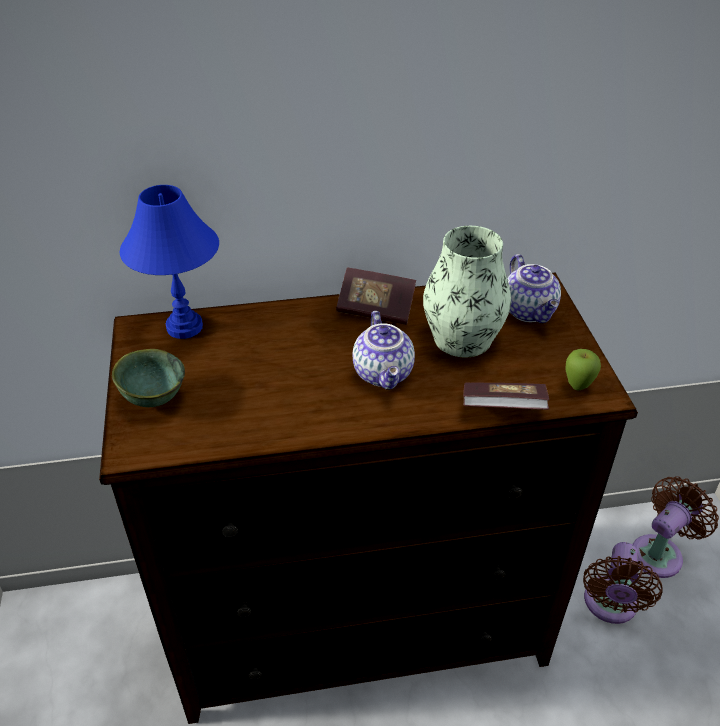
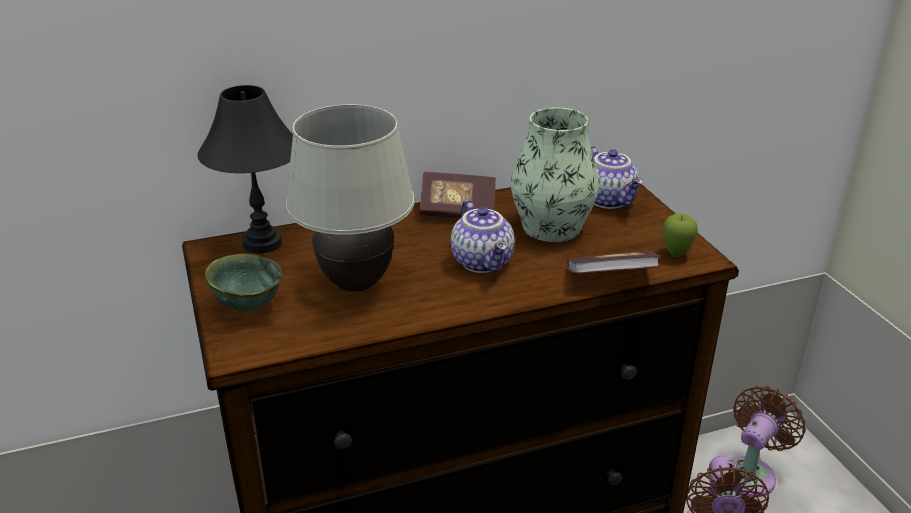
camera: 10 degrees left, 10 degrees down
(185, 327) = (263, 243): blue table lamp -> black table lamp
(259, 385) = (357, 283): none -> white table lamp

